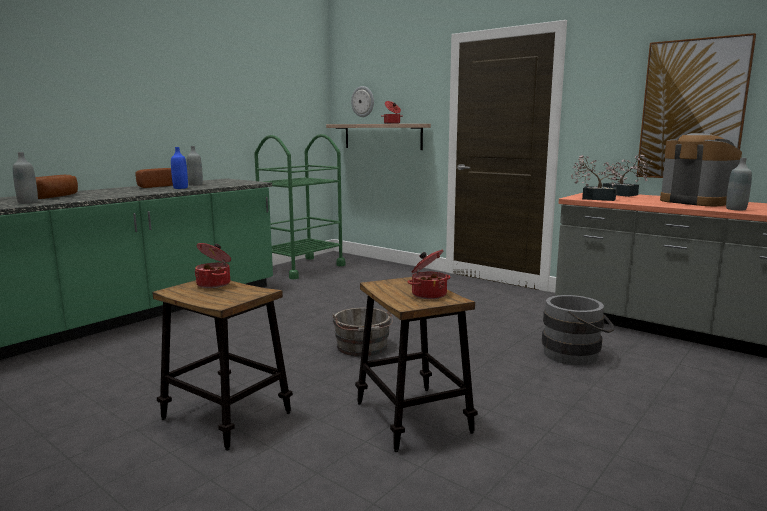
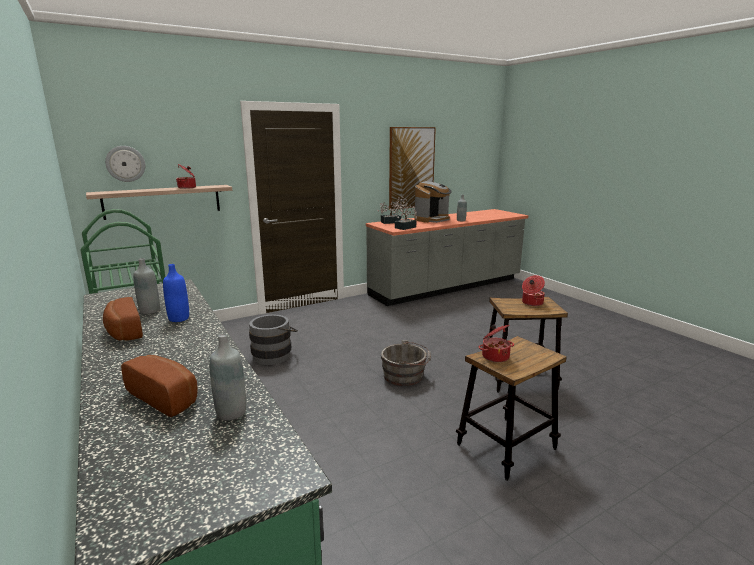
camera: 70 degrees left, 5 degrees up
(576, 355) = (452, 319): grey bucket -> grey bucket (274, 355)
(695, 201) = (432, 219): coffee machine -> coffee machine turned 150 degrees clockwise

